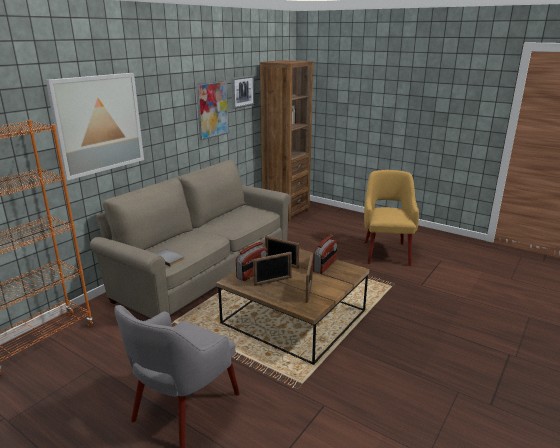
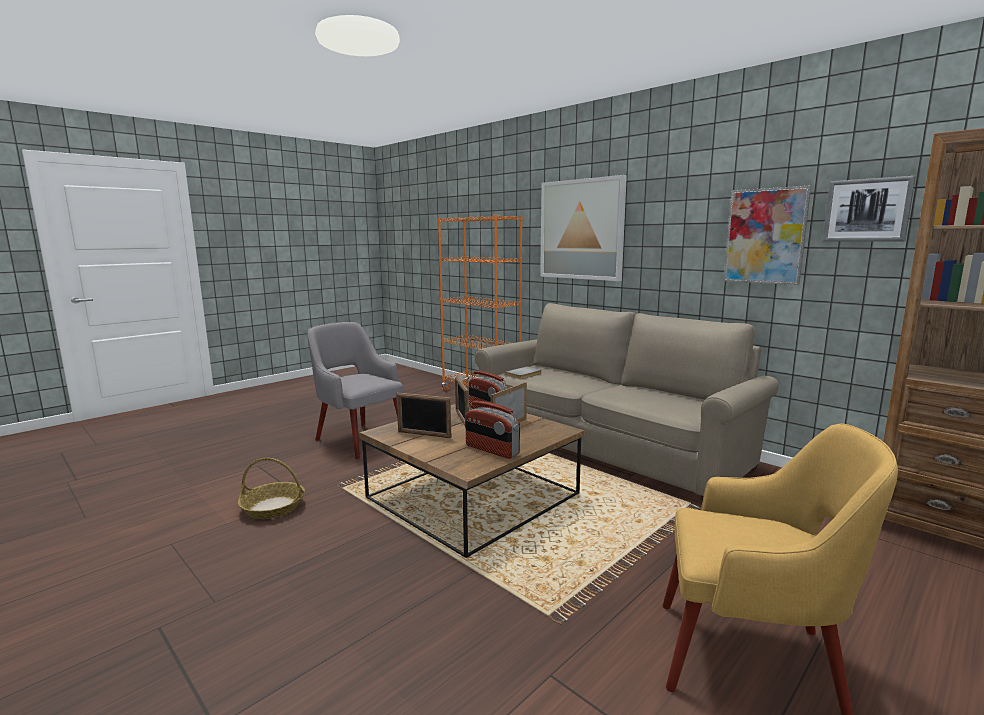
camera: 100 degrees right, 10 degrees down
(348, 416) = (272, 507): none -> basket

